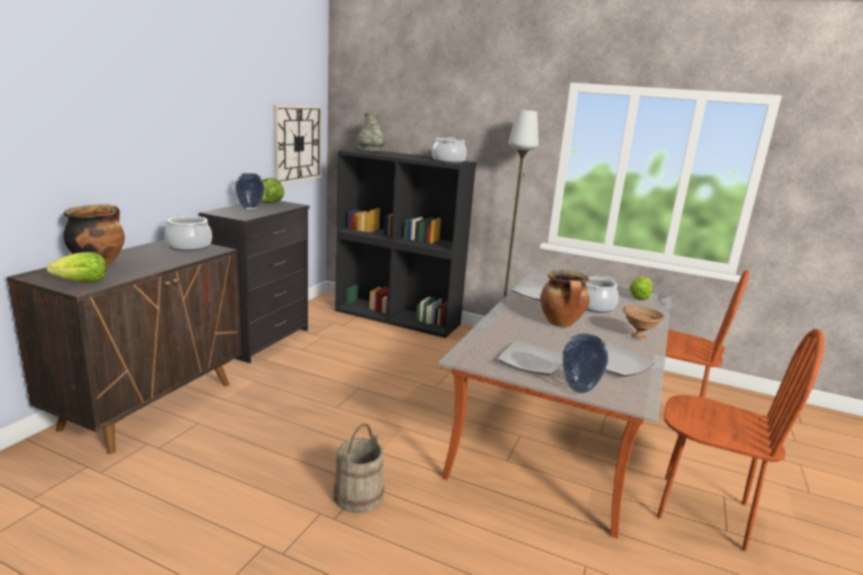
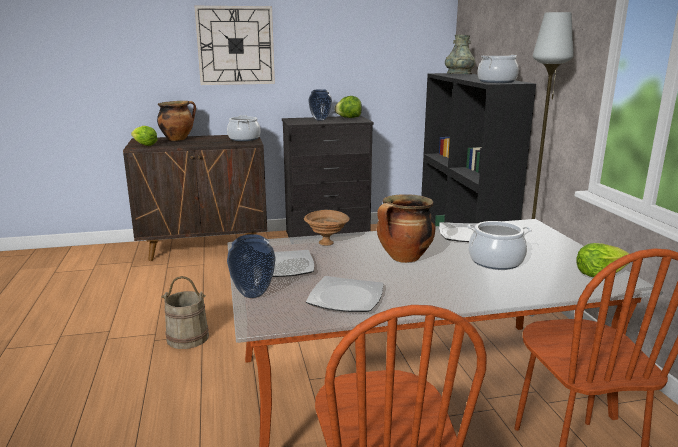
camera: 55 degrees right, 0 degrees up
(297, 143) = (405, 68): wall clock -> wall clock (235, 45)
(638, 336) = (451, 295): brown bowl -> brown bowl (327, 243)

